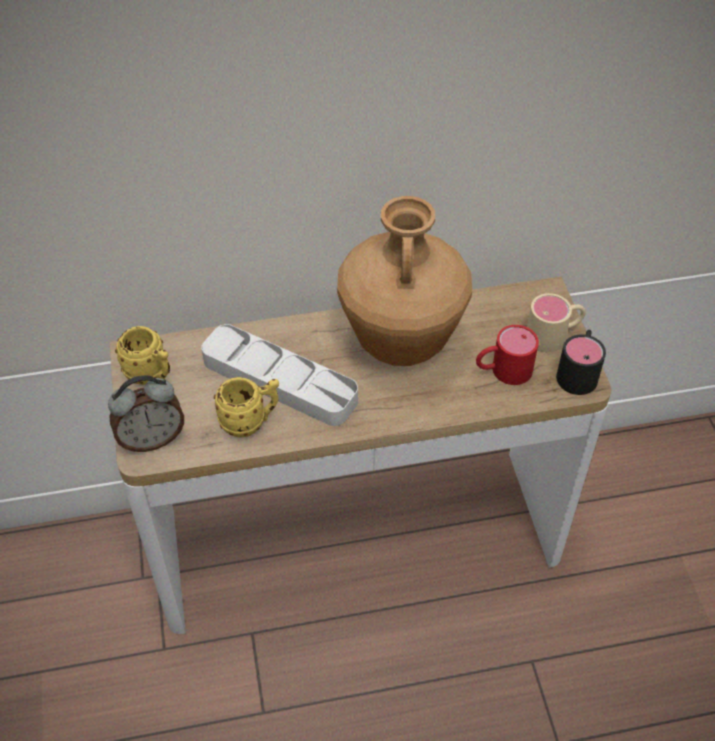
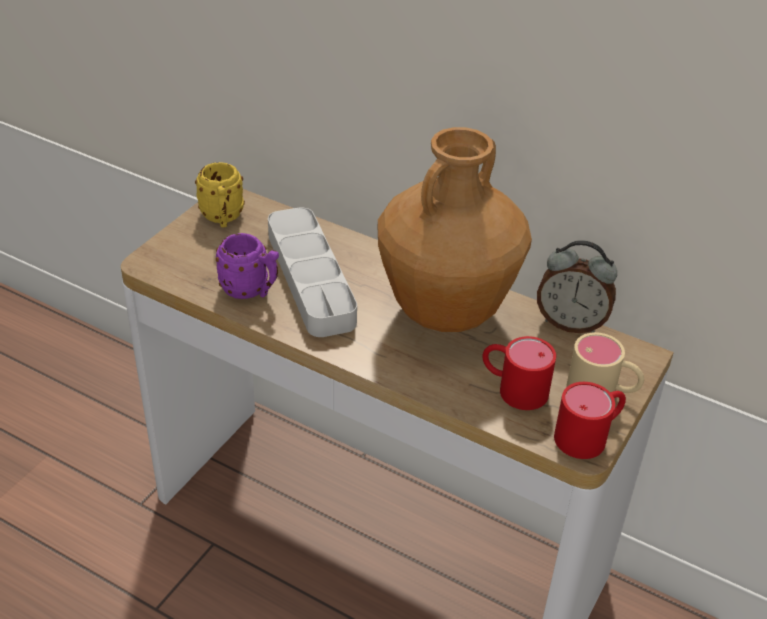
camera: 40 degrees right, 10 degrees down
(152, 439) = (168, 257): alarm clock -> alarm clock (570, 323)
(250, 422) = (251, 291): yellow mug -> purple mug
(578, 371) = (589, 435): black mug -> red mug

